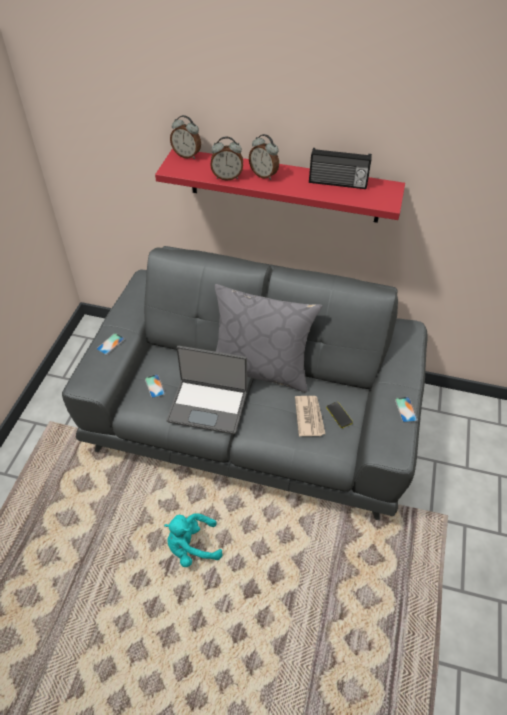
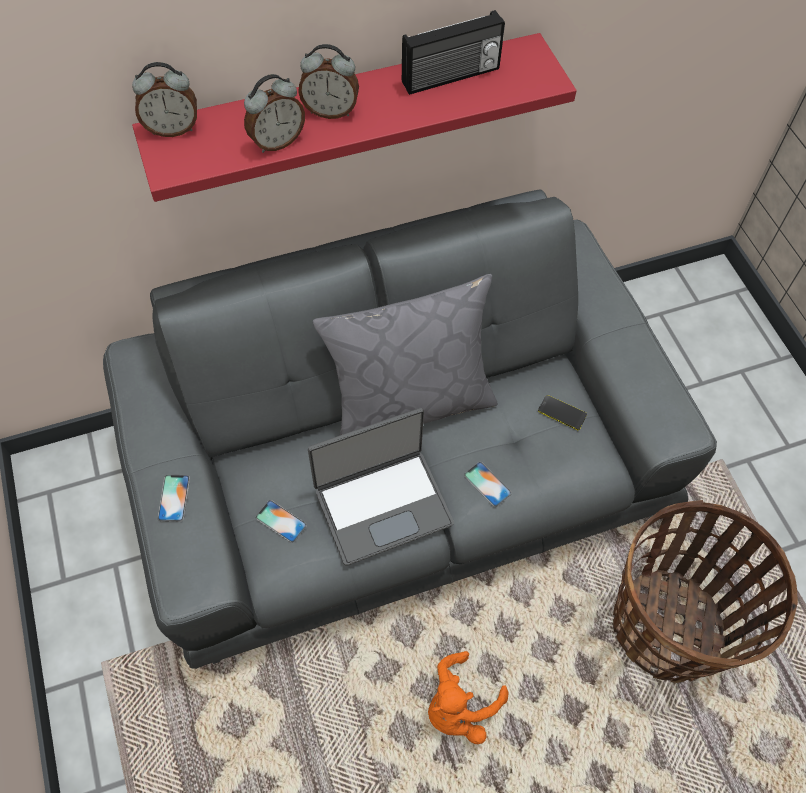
camera: 35 degrees left, 10 degrees up
(192, 547) = (459, 707): turquoise plush toy -> orange plush toy
(309, 416) = (527, 438): newspaper -> none
(340, 583) = (668, 627): none -> basket
(405, 409) = (652, 360): phone -> phone (487, 484)

